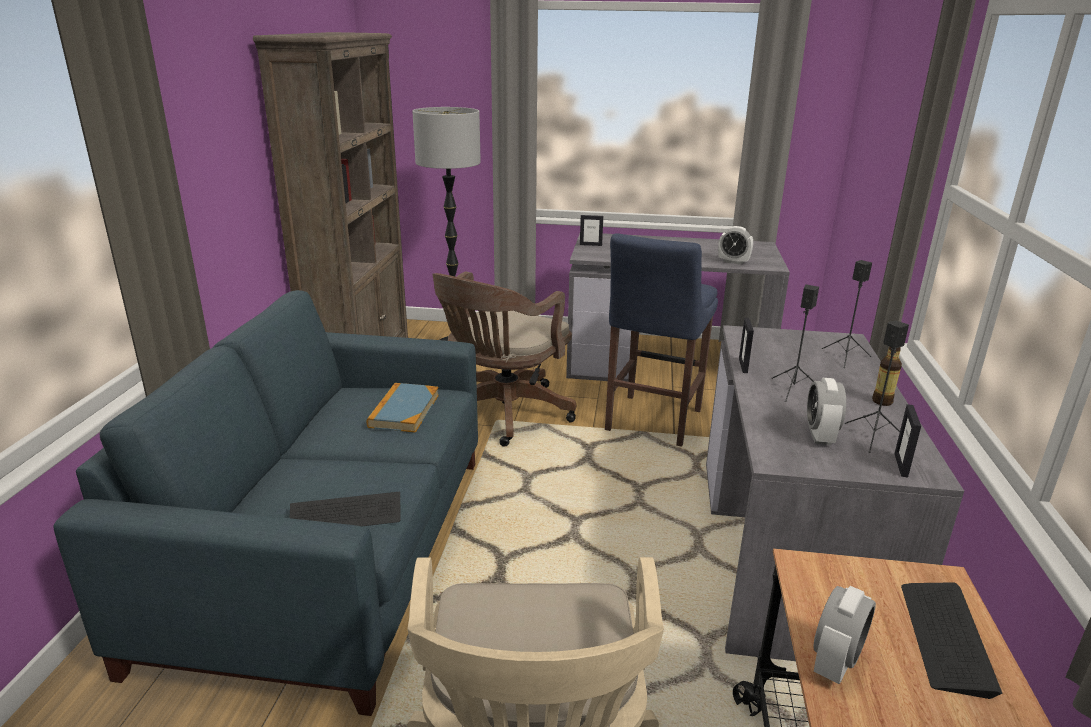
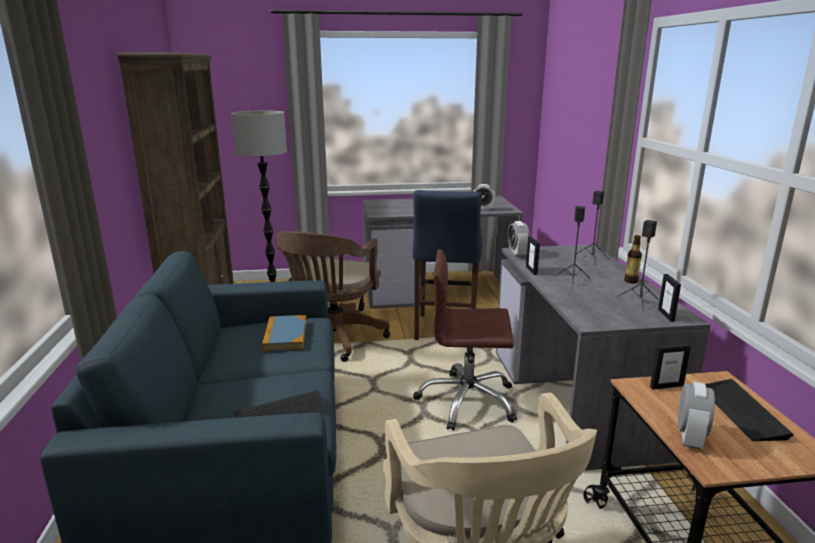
camera: 15 degrees left, 5 degrees down
(590, 245) = (376, 207): picture frame -> picture frame (666, 386)
(637, 528) = (467, 402): none -> brown office chair
(820, 436) = (607, 305): alarm clock -> alarm clock (517, 254)

